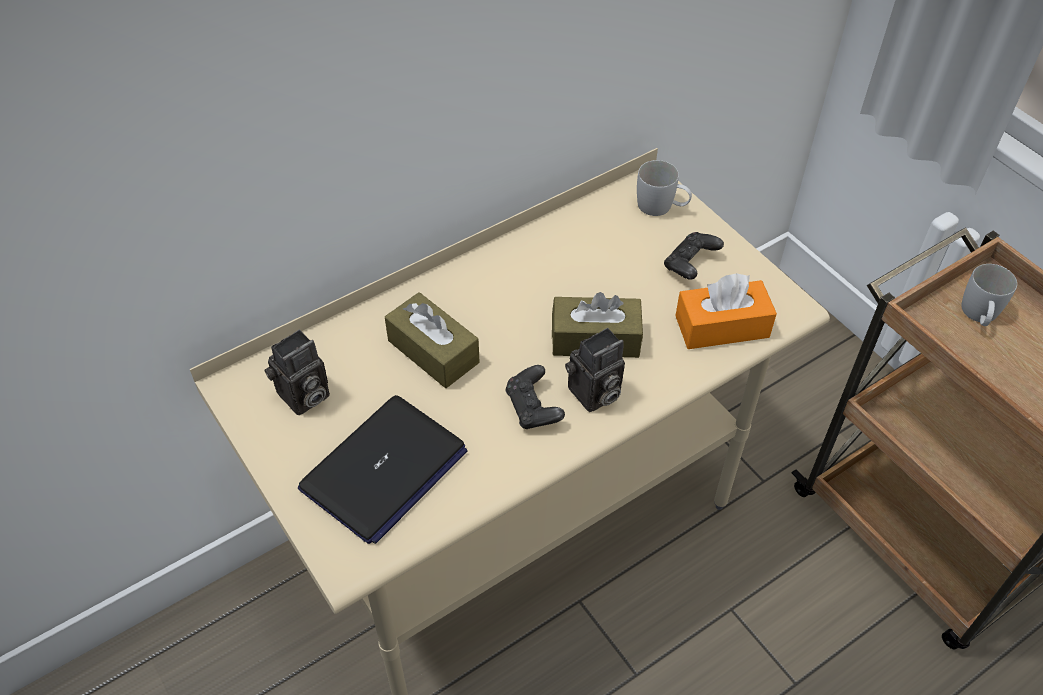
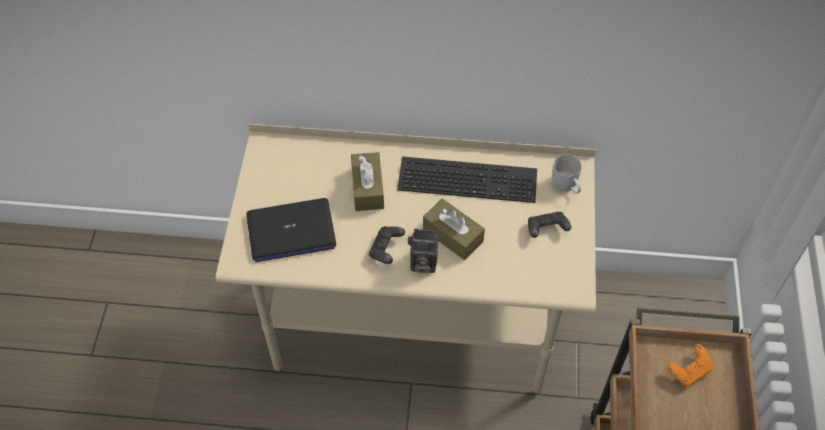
camera: 40 degrees right, 5 degrees up
(303, 398) = (288, 171): camera -> none
(545, 263) = (469, 177): none -> keyboard
(722, 326) = (526, 274): orange tissue box -> none
(979, 316) = (689, 370): white mug -> orange game controller

